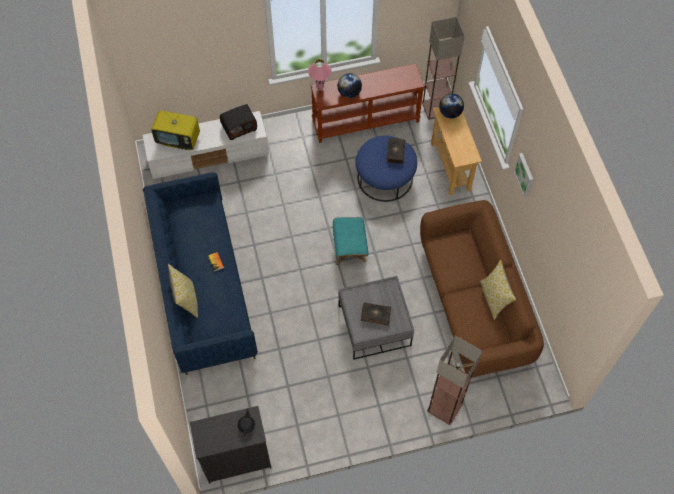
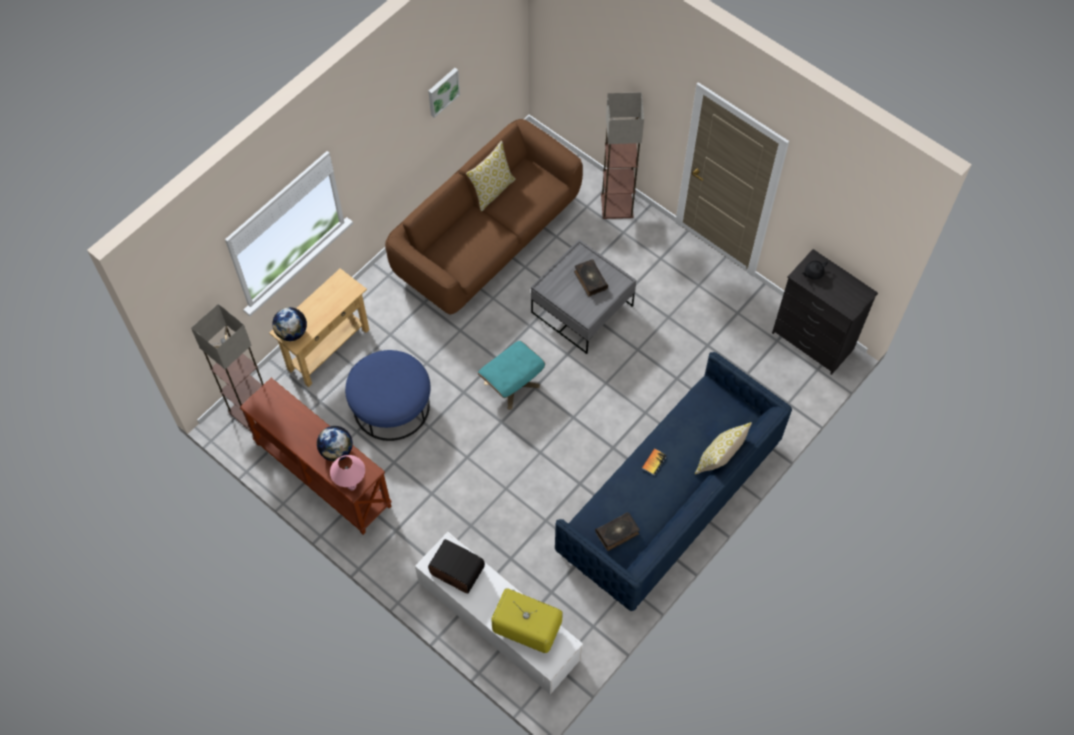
camera: 125 degrees left, 0 degrees up
(179, 140) = (526, 629): television -> television turned 45 degrees counterclockwise
(395, 152) = (373, 378): book -> book (617, 533)
(525, 174) = (371, 165): picture -> picture (442, 91)

